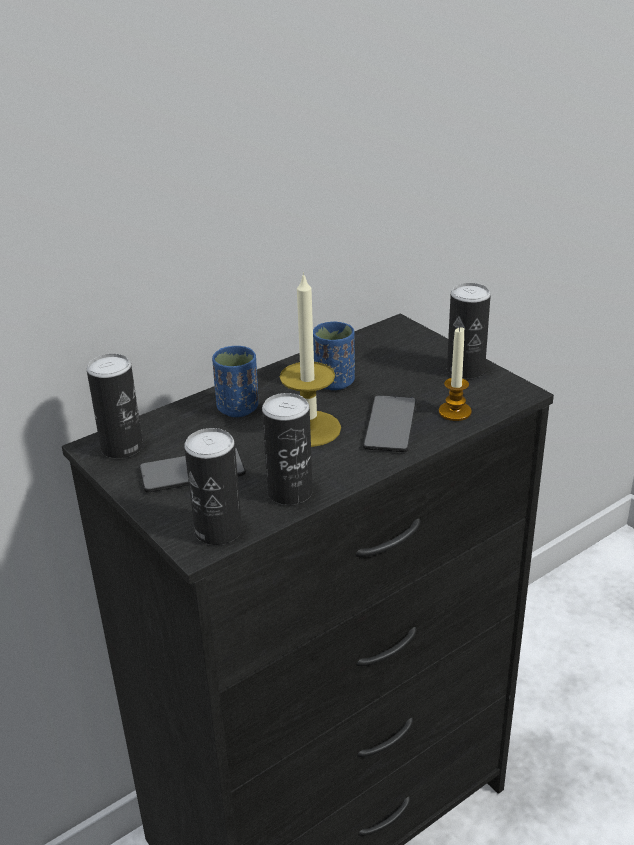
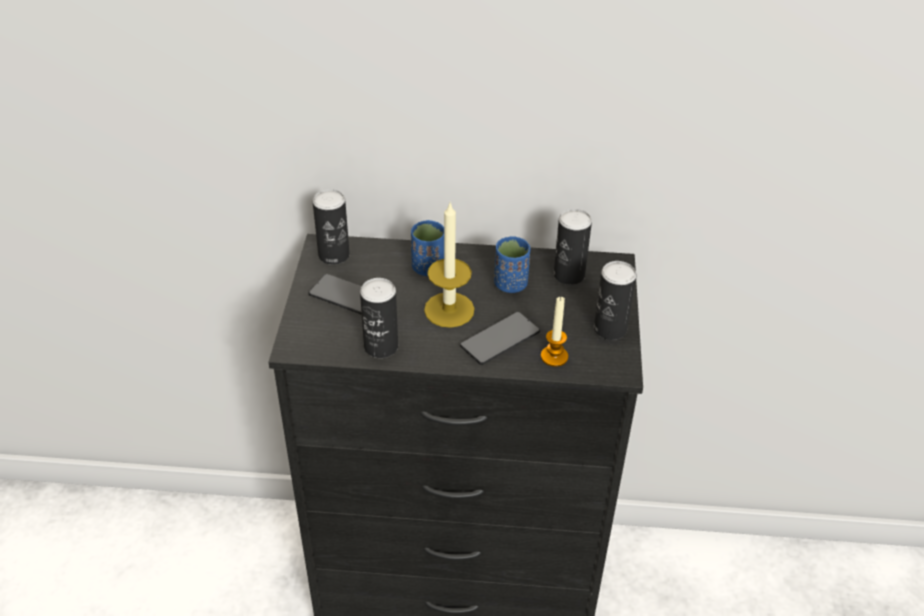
camera: 40 degrees right, 10 degrees up
(218, 531) = (314, 345): can -> can (569, 275)

